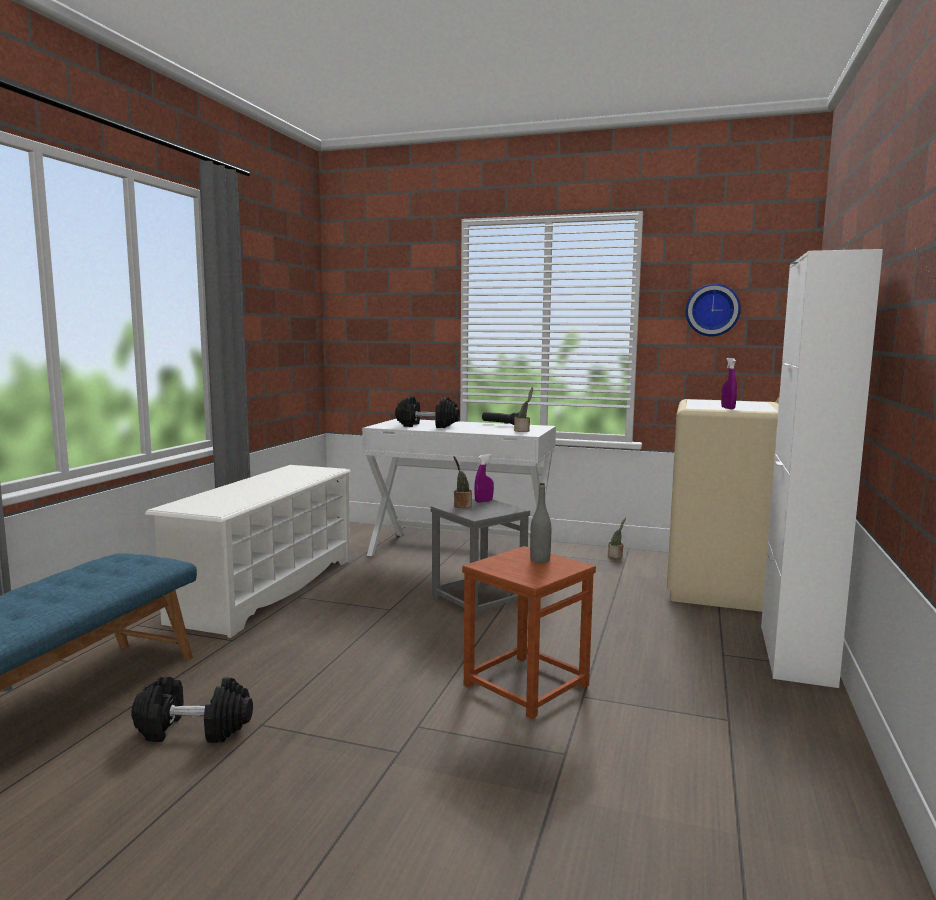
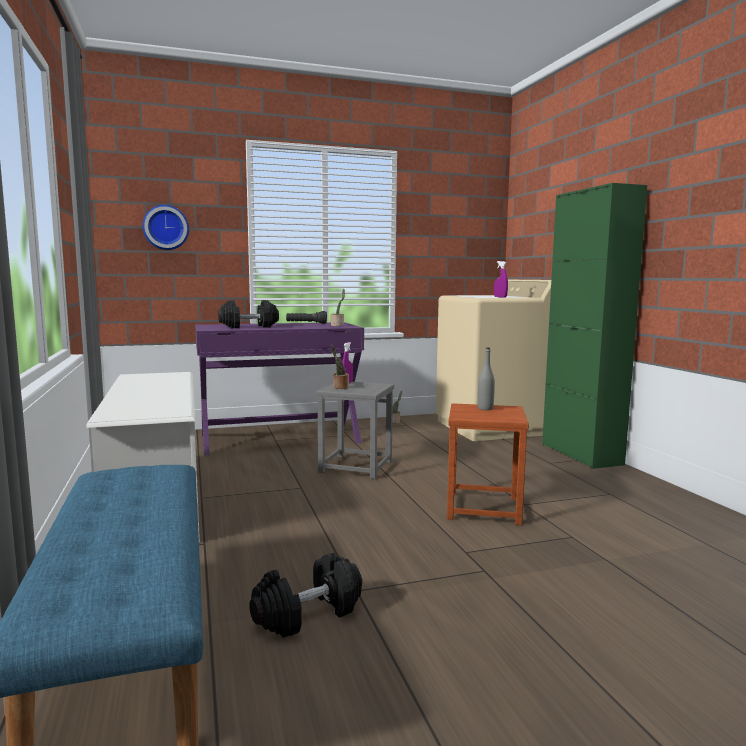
camera: 35 degrees left, 0 degrees up
(460, 551) = (280, 438): white desk -> purple desk
(712, 310) = (446, 230): wall clock -> wall clock (166, 227)
(796, 655) = (581, 454): white cabinet -> green cabinet

